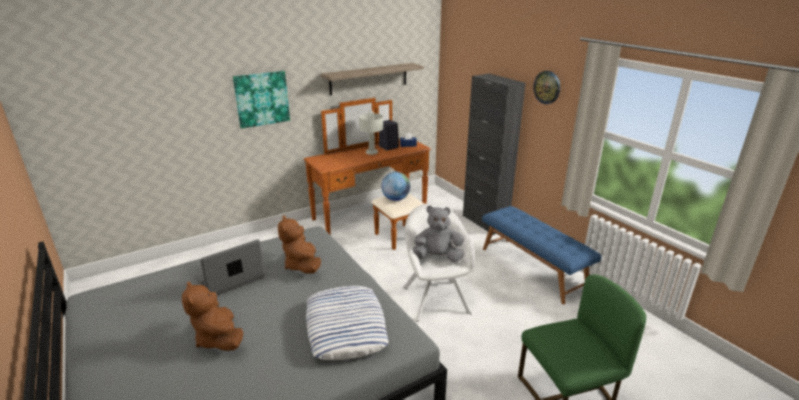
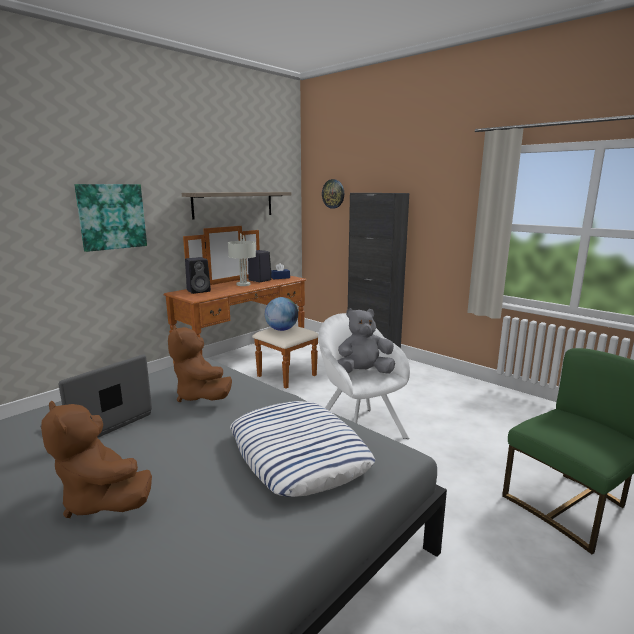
camera: 15 degrees left, 10 degrees down
(332, 158) = (199, 291): none -> black speaker
(533, 268) = (446, 387): blue bench -> none
(547, 87) = (435, 192): wall clock -> wall clock (333, 194)

